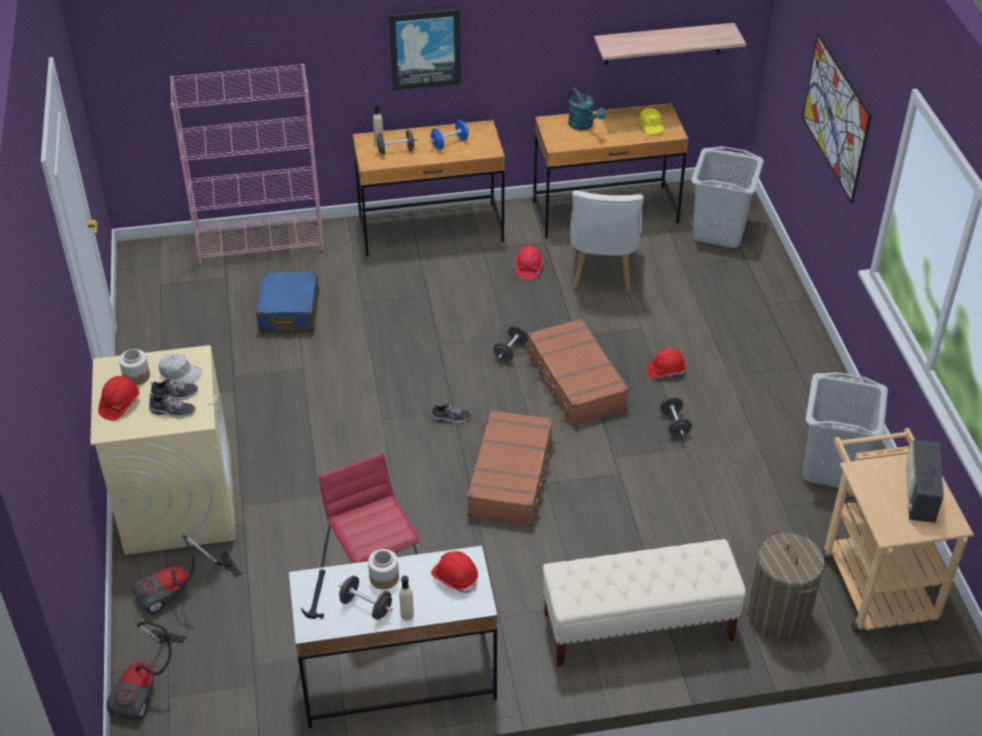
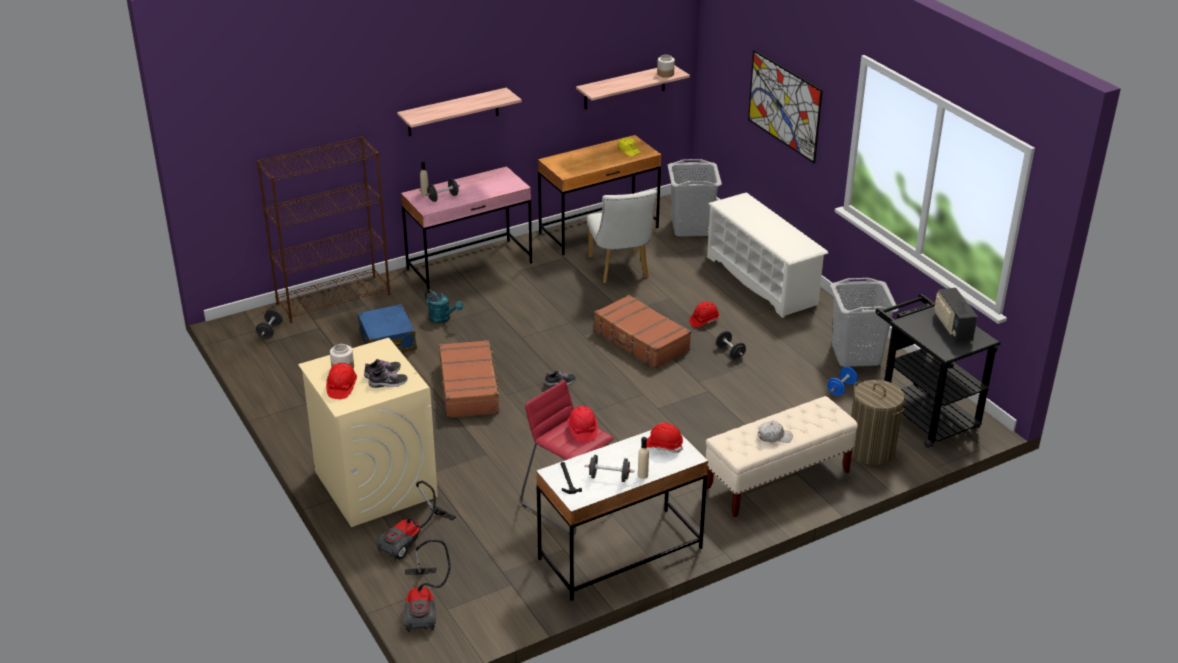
camera: 20 degrees left, 10 degrees down
(180, 373) = (377, 358): white cap -> white cap (774, 436)
(261, 241) = (334, 298): pink bookcase -> brown bookcase
(384, 578) = (611, 458): jar -> jar (665, 74)
(425, 49) = (453, 112): picture -> shelf
(431, 230) = (469, 266): brown desk -> pink desk
(449, 143) = (482, 186): blue dumbbell -> blue dumbbell (841, 388)
(510, 351) = (580, 332): black dumbbell -> black dumbbell (270, 331)
(511, 477) = (629, 410): brown suitcase -> brown suitcase (469, 388)
(528, 268) = (561, 276): red hard hat -> red hard hat (582, 430)
(584, 125) = (578, 158): turquoise watering can -> turquoise watering can (443, 319)
(768, 328) = (762, 280): none -> white shoe rack
(873, 578) = (922, 414): beige cart -> black cart

